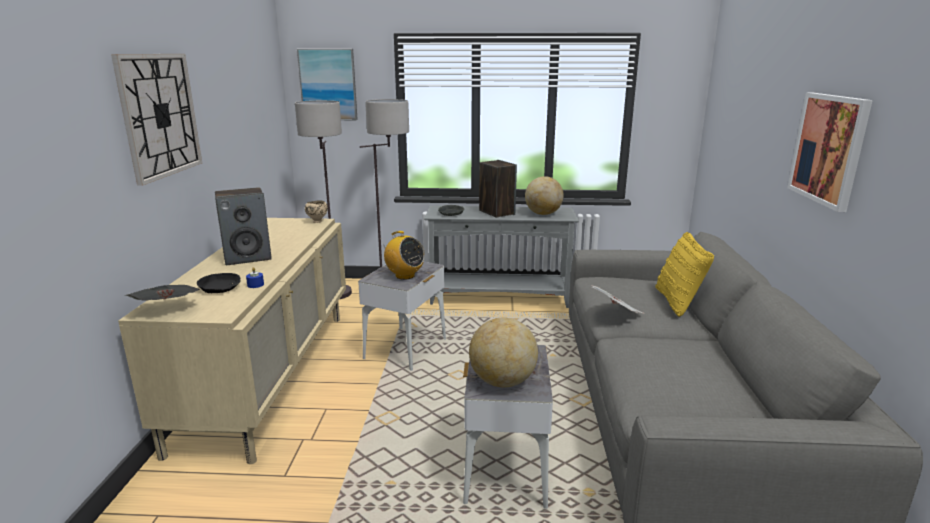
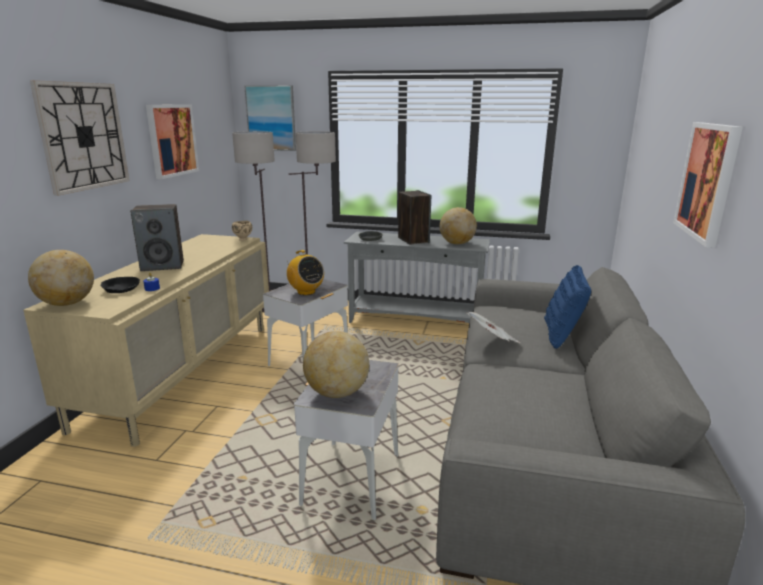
camera: 10 degrees right, 0 degrees up
(168, 309) = (67, 303): newspaper -> globe
(234, 114) = (172, 140): none -> picture
(678, 303) = (562, 336): yellow pillow -> blue pillow

